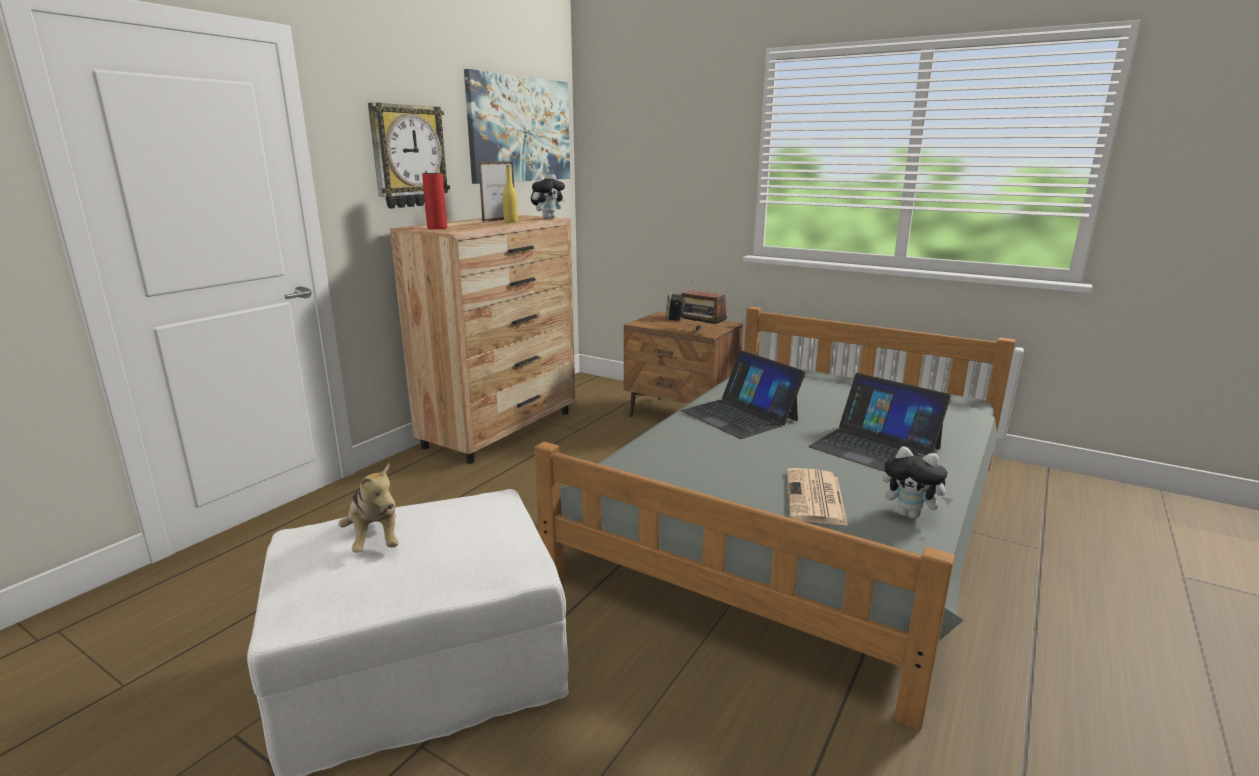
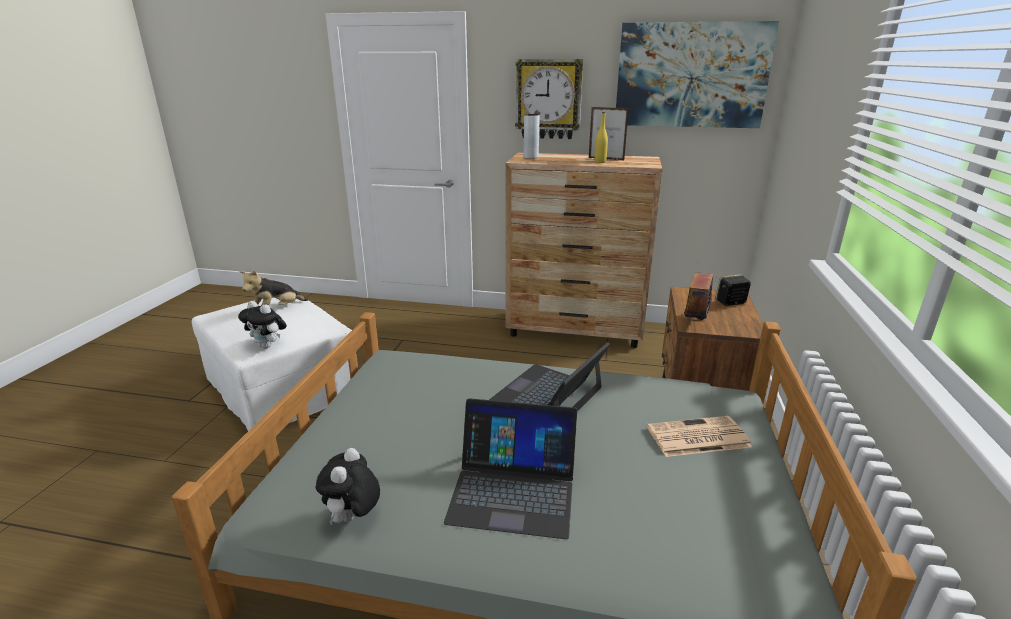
camera: 70 degrees right, 5 degrees up
(437, 228) = (531, 157): red vase -> grey vase
(548, 218) = (645, 165): plush toy -> plush toy (268, 346)
(815, 498) = (373, 455): newspaper -> newspaper (696, 437)
(874, 448) = (513, 490): laptop -> laptop turned 105 degrees counterclockwise

